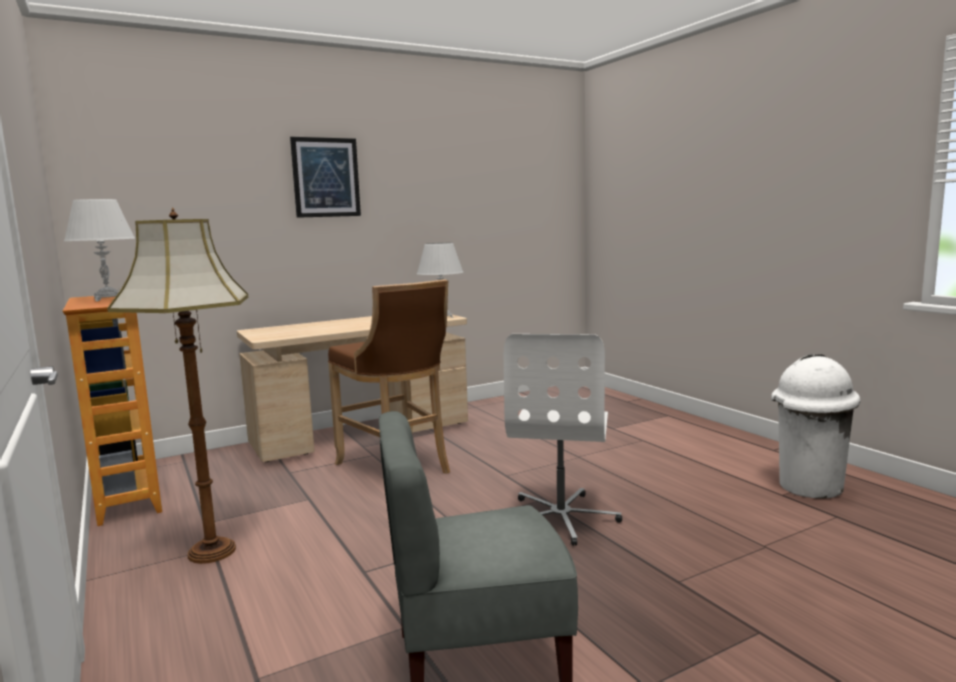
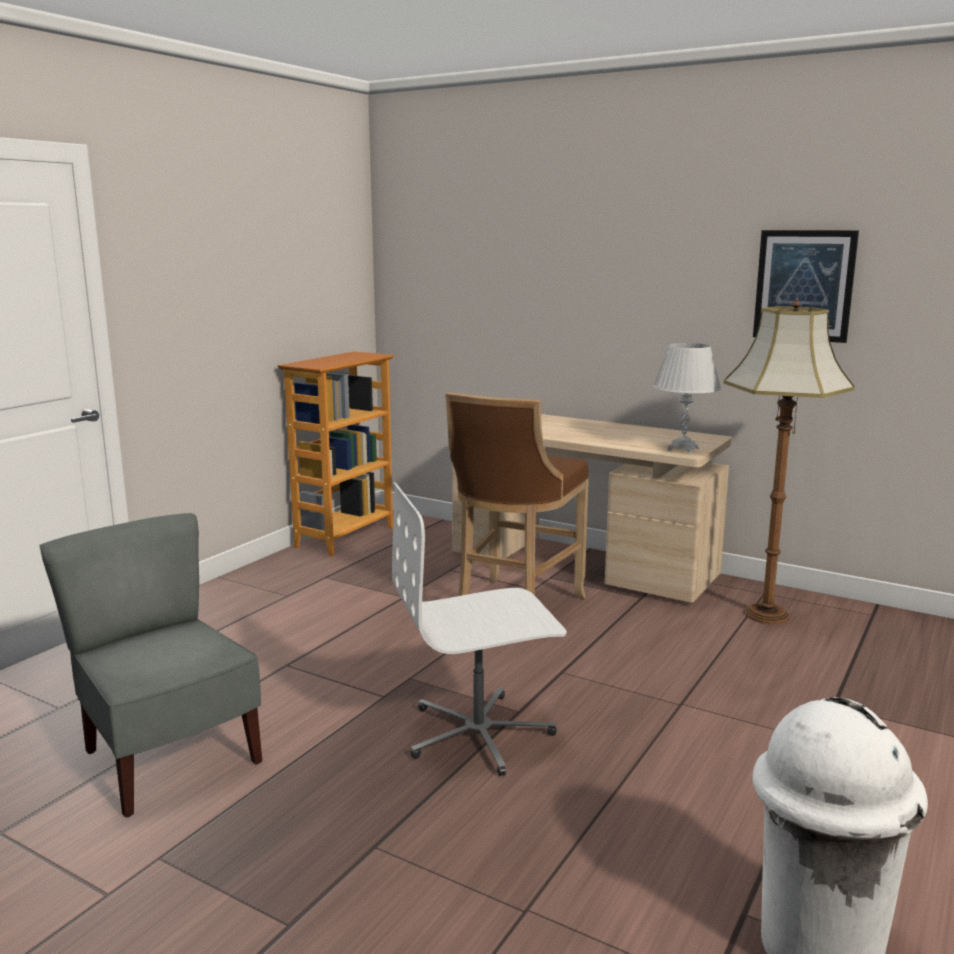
camera: 60 degrees right, 5 degrees up
(108, 299) = (345, 359): white table lamp -> none
(210, 552) = (281, 597): floor lamp -> floor lamp (765, 615)
(326, 177) = (608, 242): picture -> picture (804, 285)

